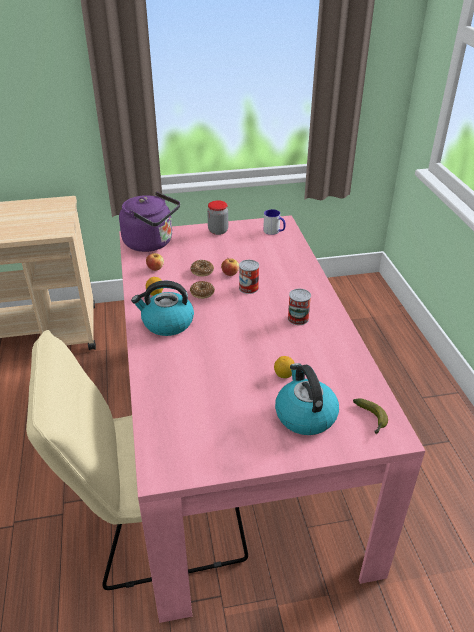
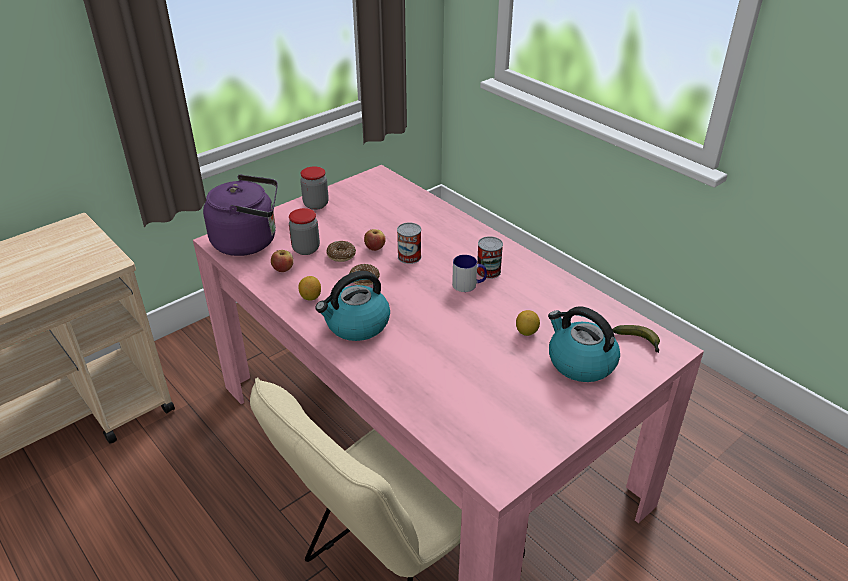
camera: 30 degrees left, 0 degrees up
(183, 259) = (306, 249): none -> jar
(274, 231) = (379, 187): mug -> mug (469, 285)

